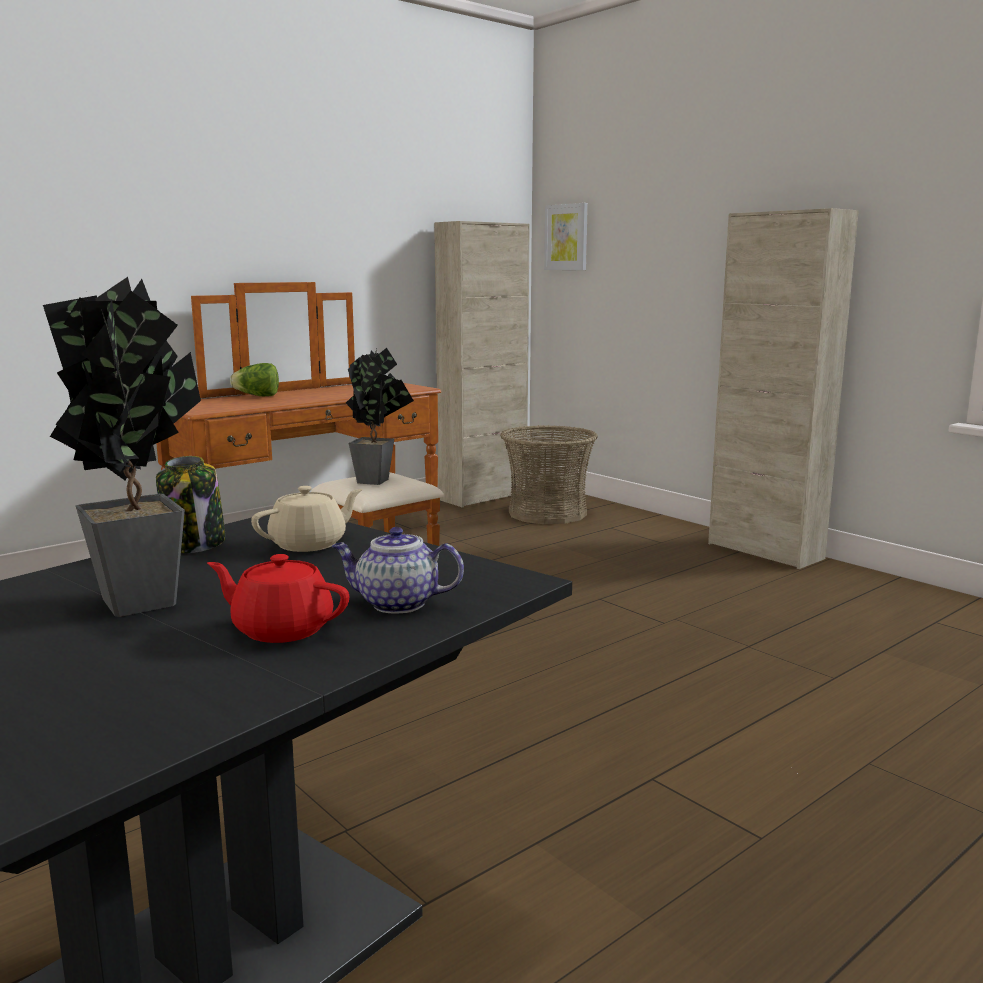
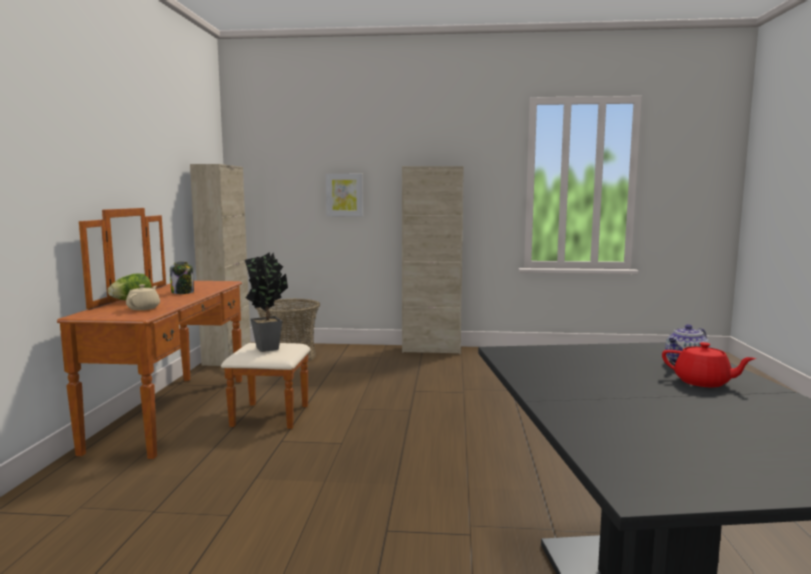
camera: 45 degrees left, 5 degrees down
(143, 596) = (616, 392): potted plant -> none
(195, 544) = (526, 370): jar -> jar (183, 292)
(281, 629) = (703, 382): red teapot -> red teapot turned 120 degrees counterclockwise
(310, 544) = (564, 356): beige teapot -> beige teapot (144, 308)
(566, 237) = (258, 176): picture -> picture (344, 195)

